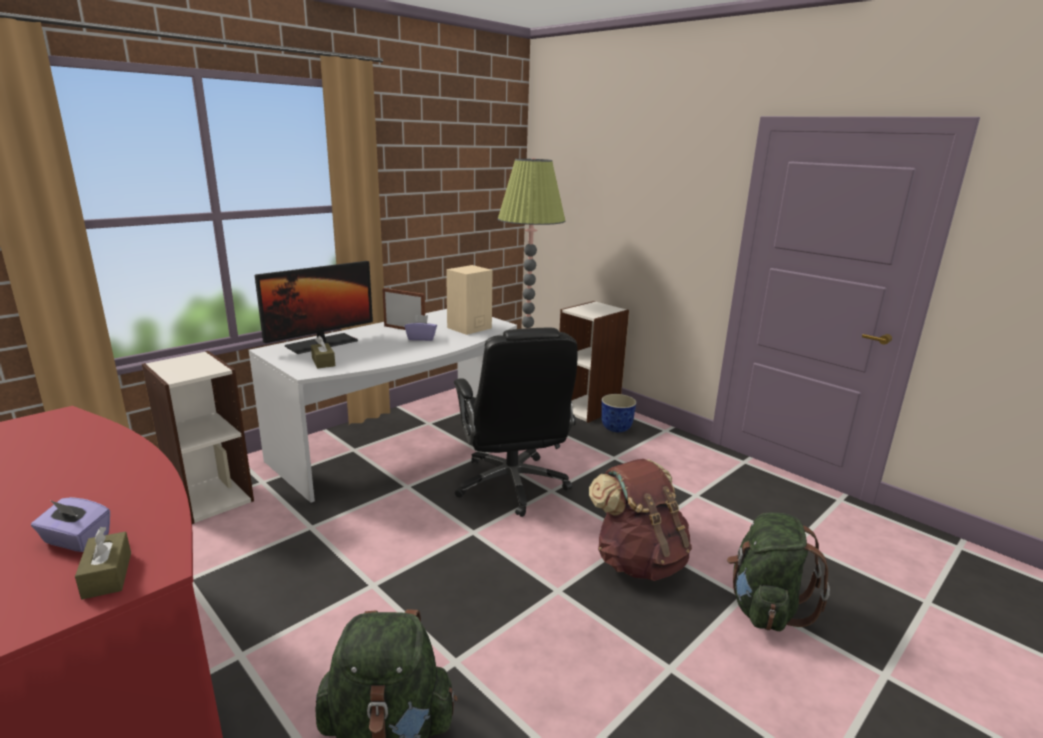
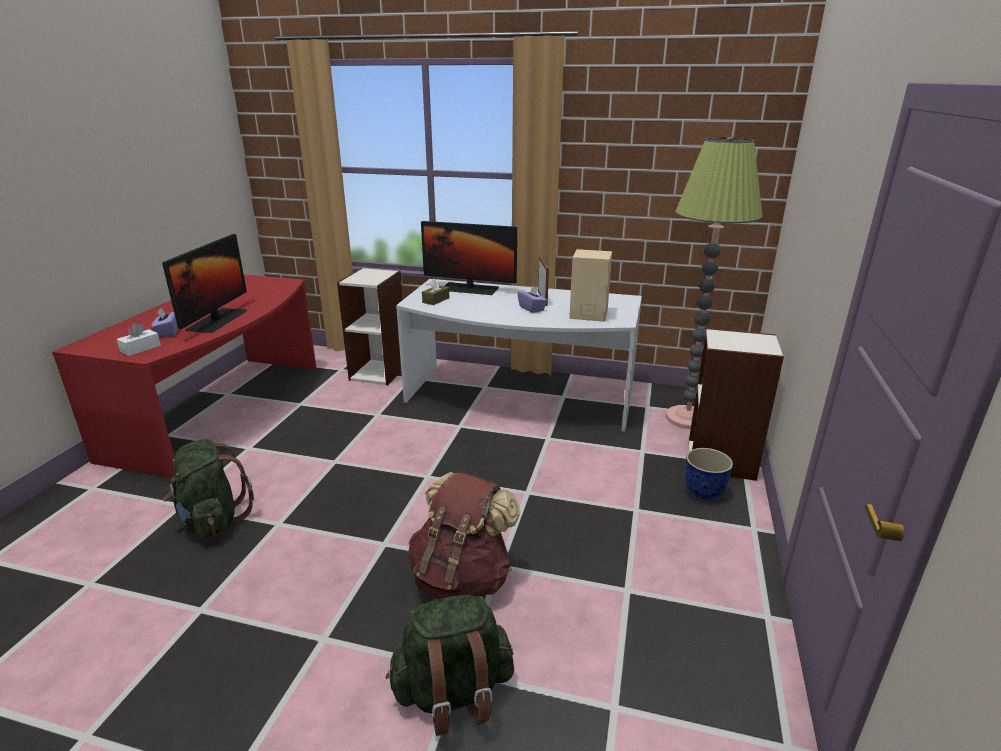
camera: 60 degrees right, 5 degrees up
(107, 575) = (140, 348): brown tissue box -> white tissue box
(111, 490) = (217, 320): none -> monitor
(512, 485) = (513, 469): black office chair -> none

